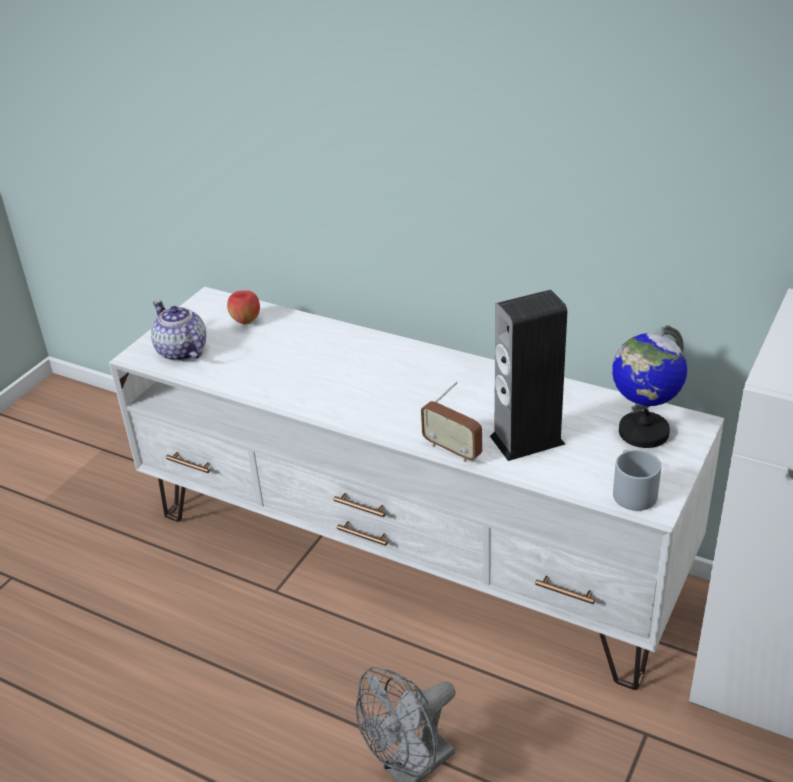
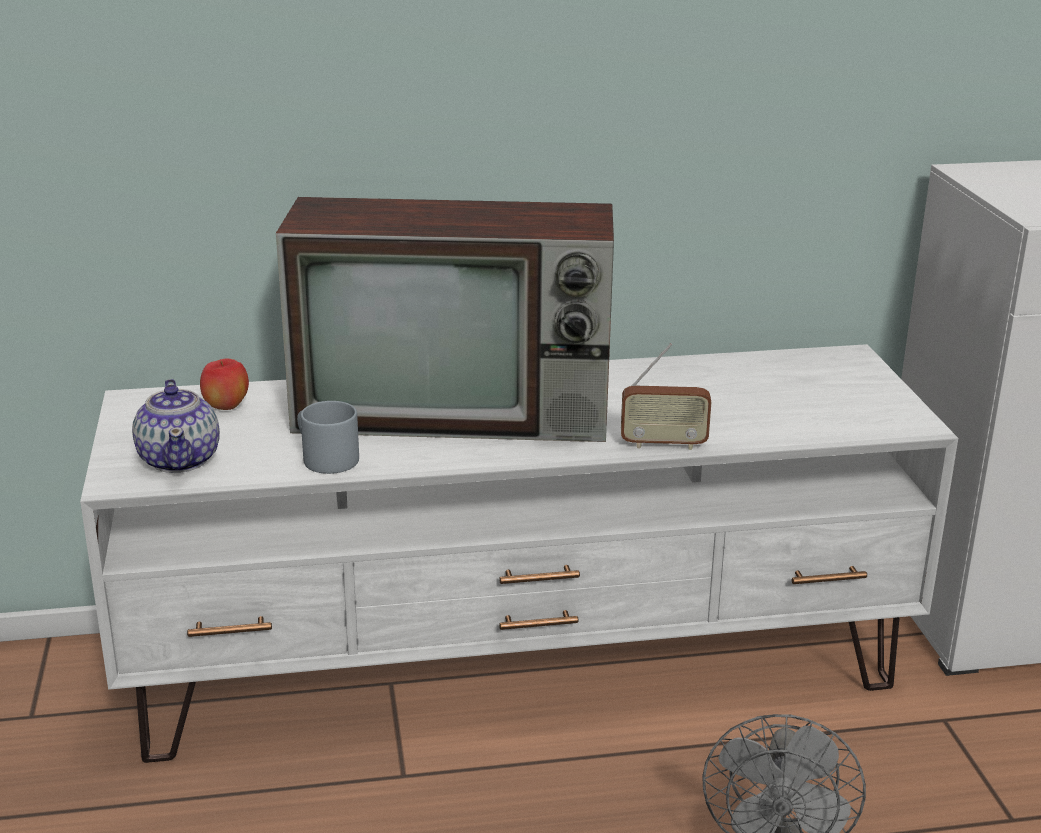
camera: 40 degrees left, 10 degrees down
(182, 352) = (180, 459): teapot -> teapot turned 120 degrees counterclockwise
(363, 373) = (459, 412): none -> television
(527, 440) = (724, 413): speaker -> none
(631, 491) = (879, 419): grey mug -> grey mug (323, 458)
(642, 432) = (818, 374): globe -> none

